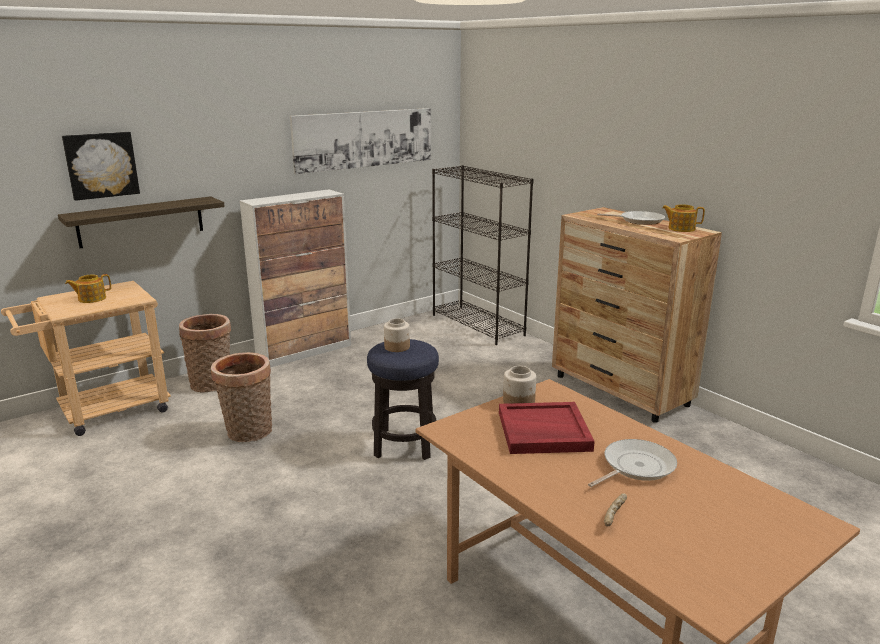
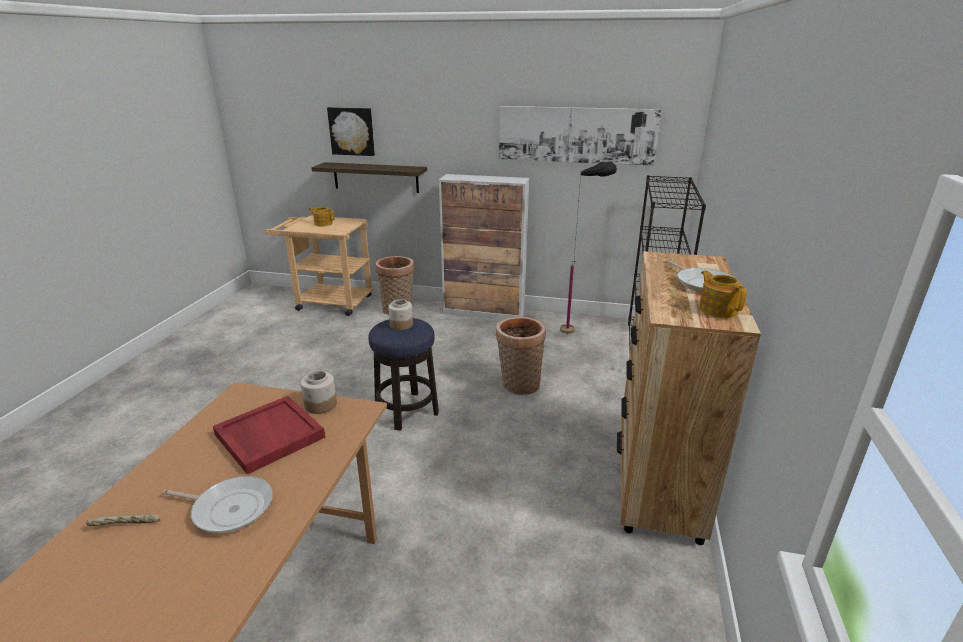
camera: 50 degrees right, 5 degrees up
(248, 433) = (354, 351): basket -> basket (518, 386)
(412, 334) = (579, 333): none -> black floor lamp

